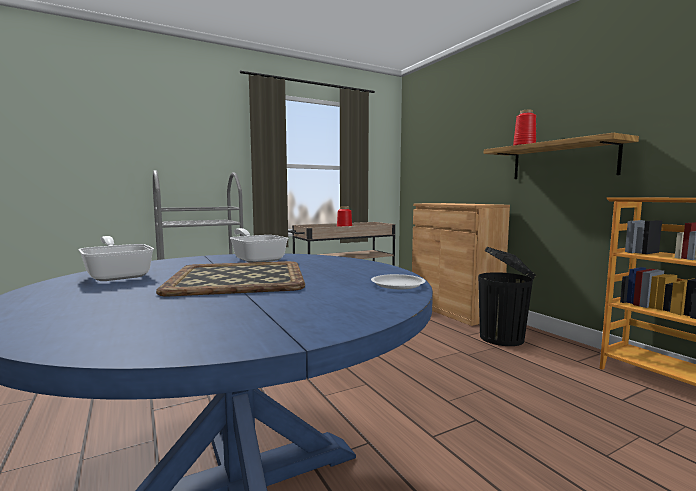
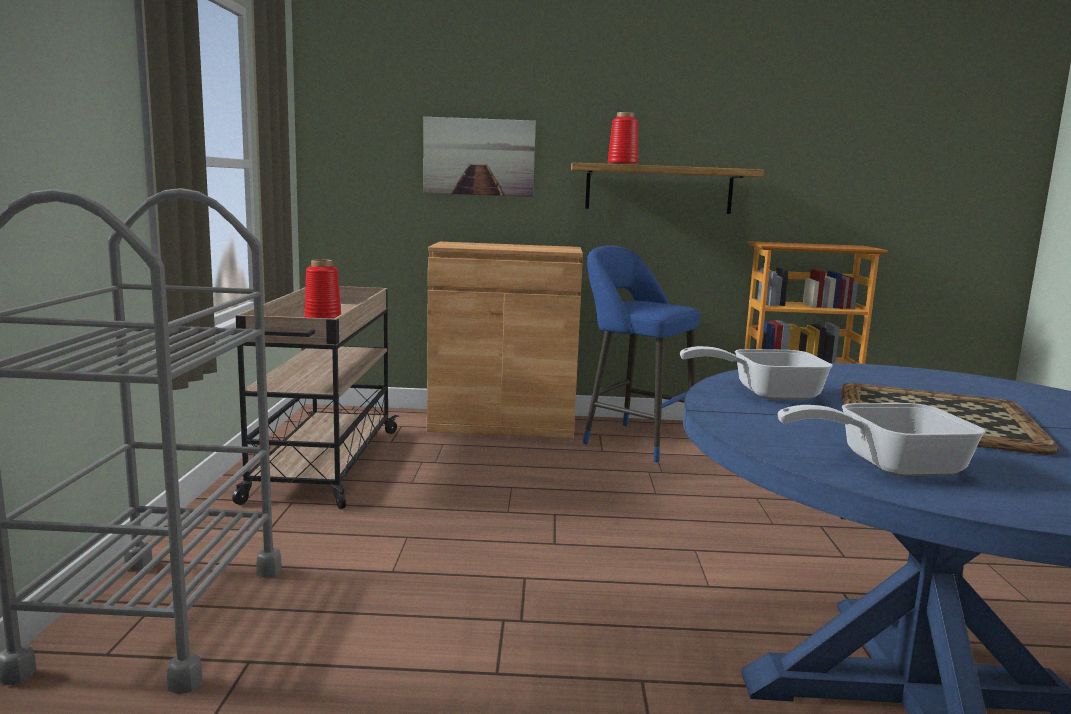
camera: 60 degrees left, 5 degrees up
(397, 285) = (985, 382): white plate -> none
(463, 154) = (479, 157): none -> picture
(503, 338) = (633, 440): black trash can -> blue stool

